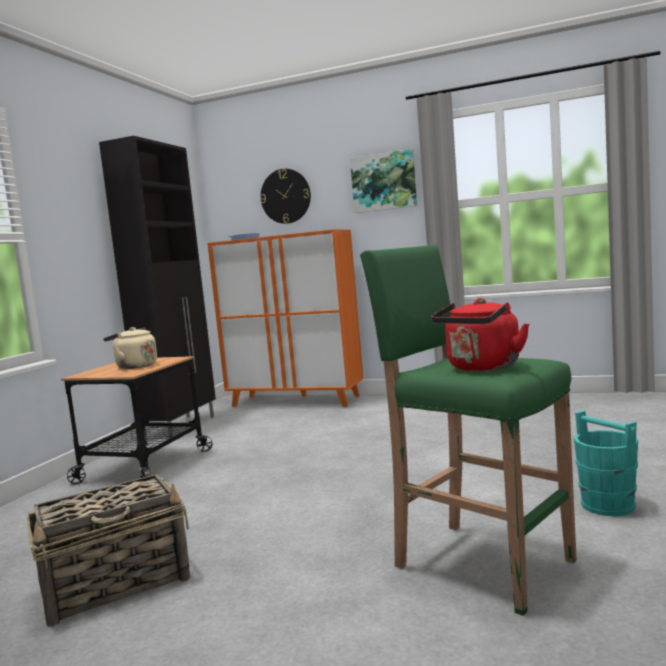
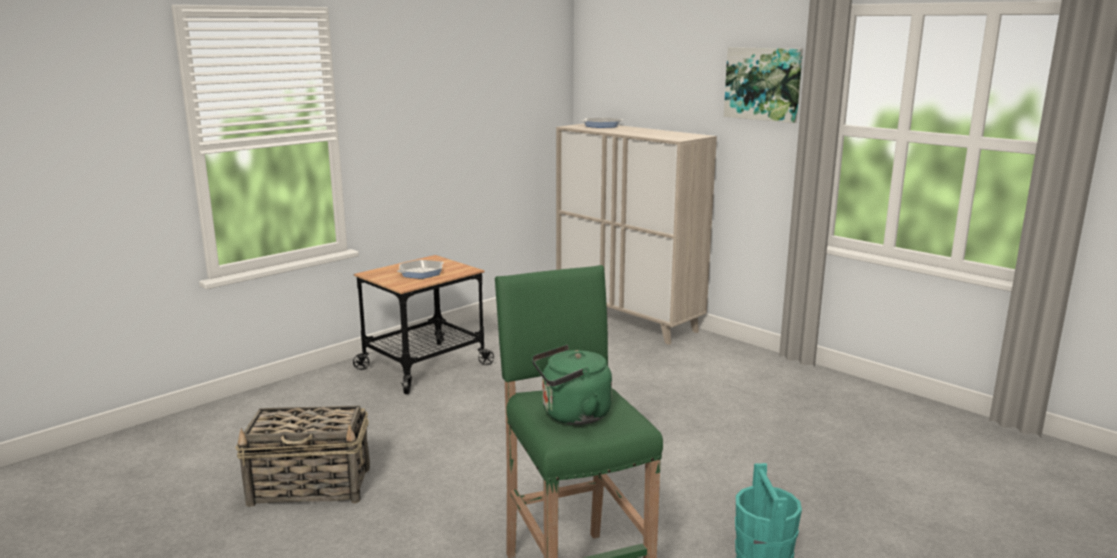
camera: 25 degrees right, 10 degrees up
(134, 366) = (421, 273): beige kettle -> frying pan
(181, 427) = (494, 324): black cabinet -> none
(285, 196) = (655, 79): wall clock -> none
(296, 401) = (628, 320): orange cabinet -> beige cabinet
(481, 368) = (572, 415): red kettle -> green kettle

